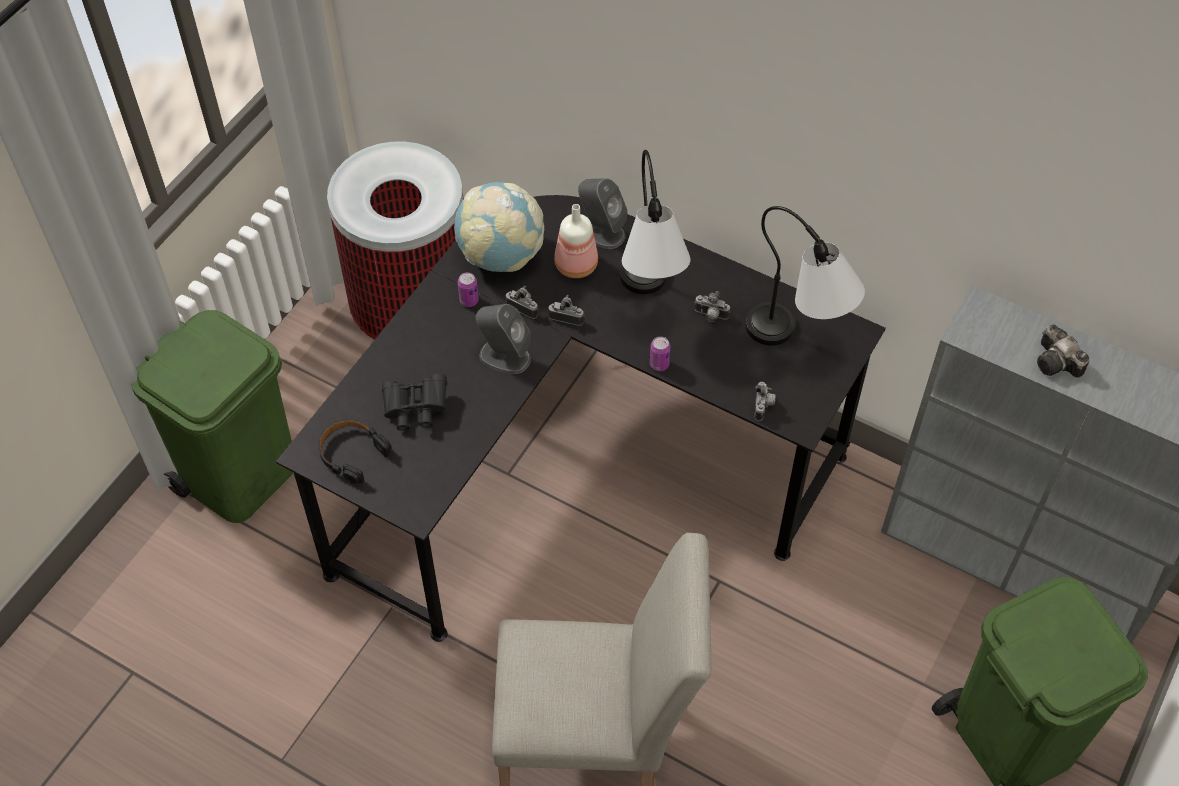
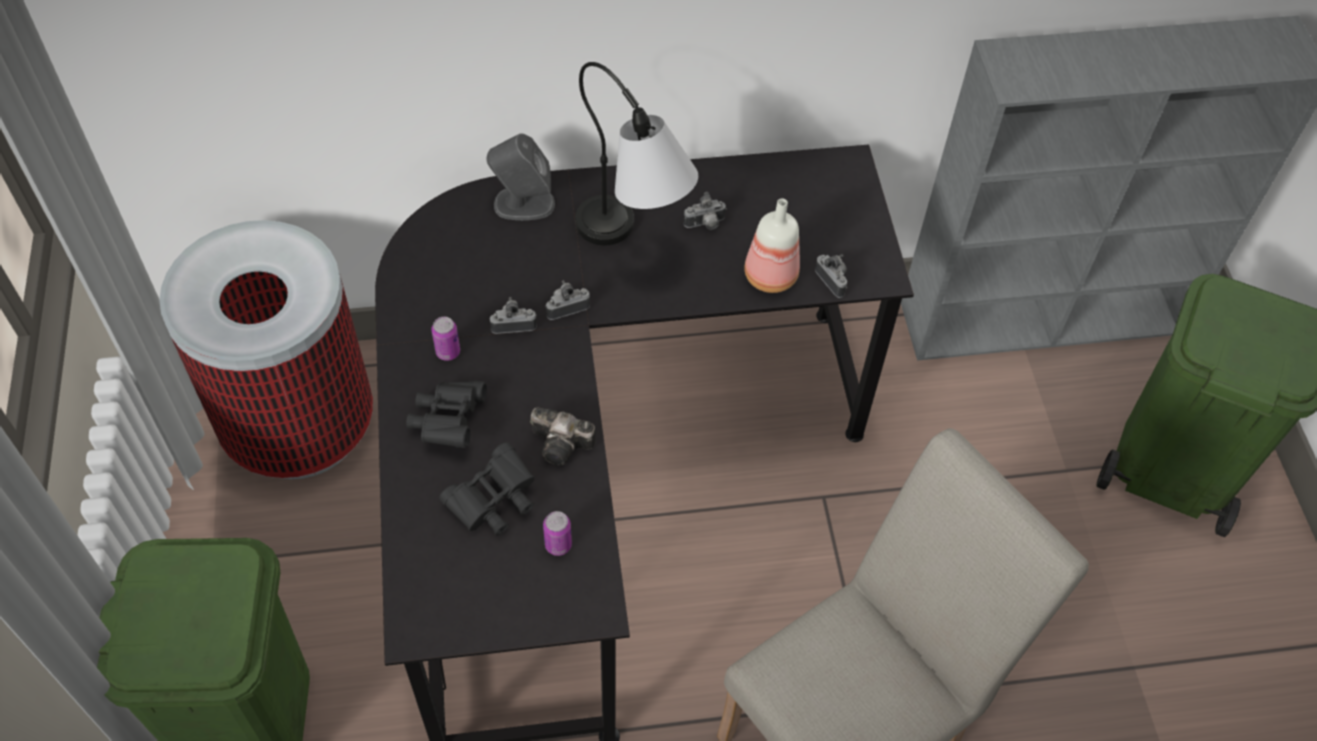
camera: 40 degrees left, 0 degrees up
(352, 453) = (466, 596): black headphones -> none
(432, 343) = (448, 421): none -> black binoculars
(500, 255) = (440, 286): globe -> none
(504, 356) = (538, 387): grey speaker -> none
(574, 265) = (526, 252): bottle -> bottle (769, 277)
(659, 364) = (700, 300): can -> can (558, 545)
(797, 343) = (807, 203): table lamp -> none
(1058, 364) = (1112, 68): camera -> camera (563, 445)

